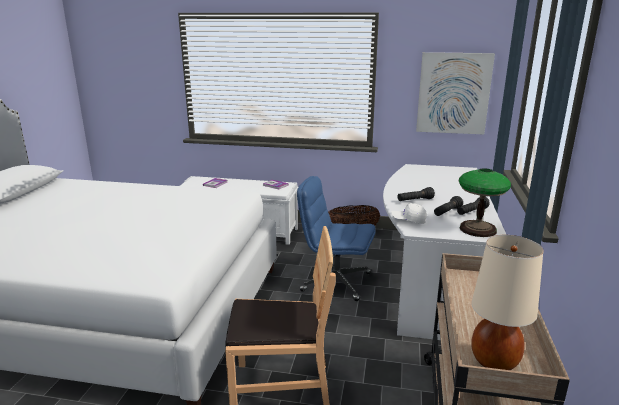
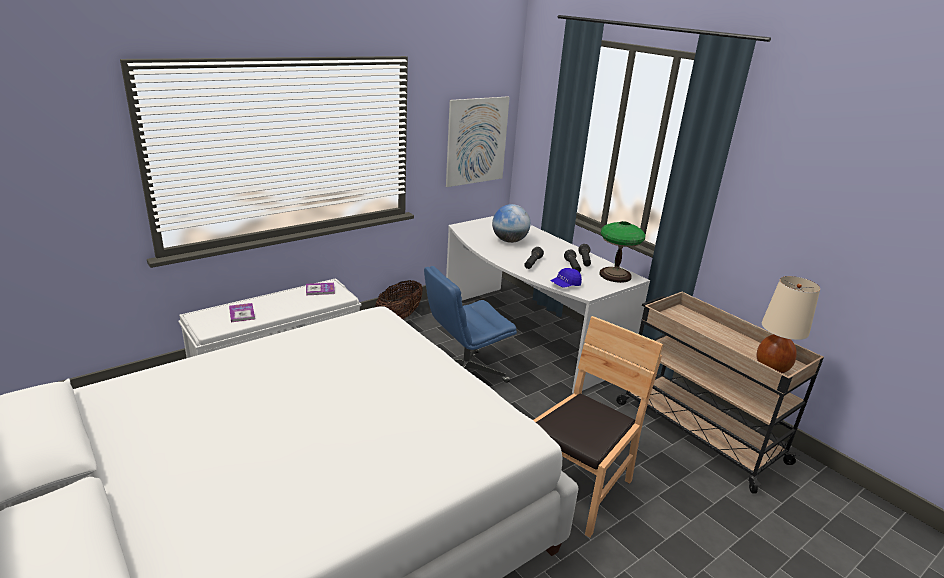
camera: 50 degrees left, 5 degrees up
(408, 220) = (565, 285): white cap -> blue cap
(432, 183) = (509, 241): none -> globe

